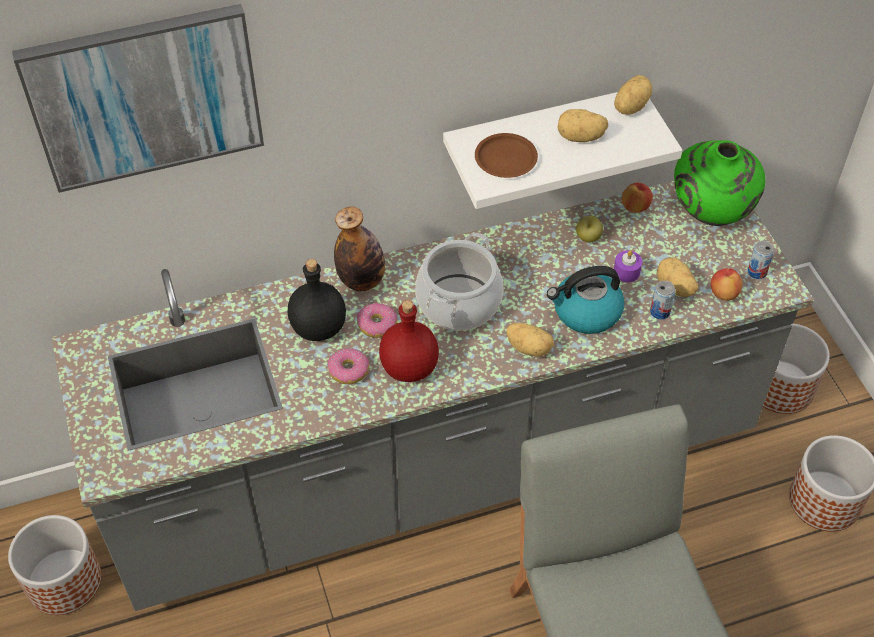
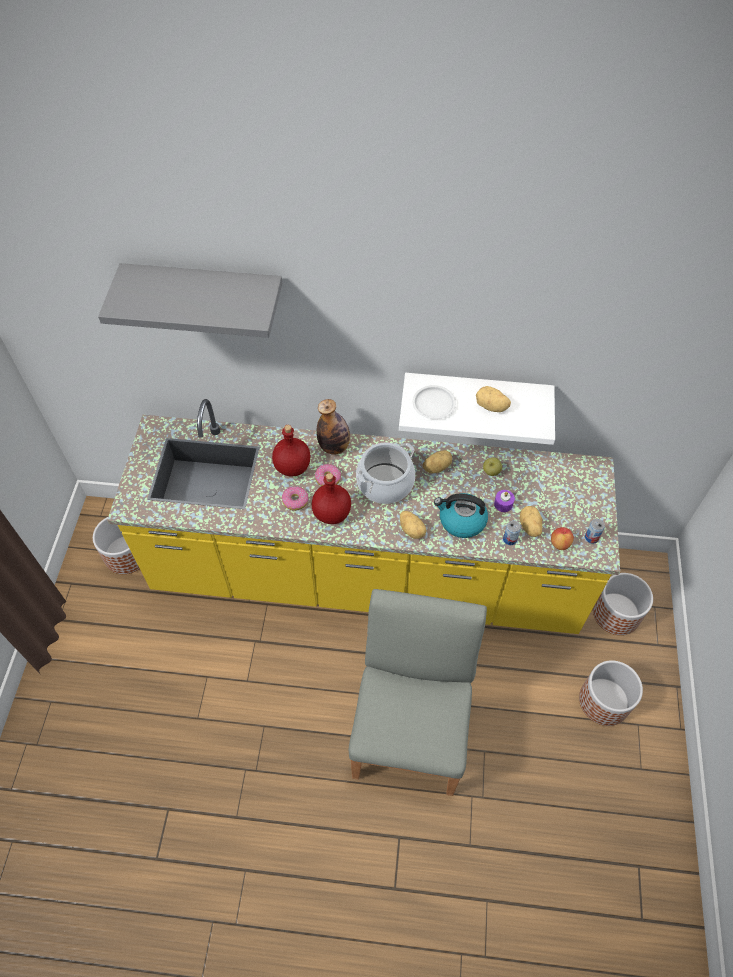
camera: 25 degrees right, 5 degrees up
(145, 96) = (205, 292): picture -> grey shelf
(319, 328) = (293, 467): black bottle -> red bottle
(437, 469) = (366, 576): grey counter -> yellow counter
(505, 160) = (433, 405): brown plate -> white plate
(629, 106) = (537, 397): potato -> potato (436, 467)
(635, 207) = (534, 462): apple -> none
(711, 214) = (583, 486): green vase -> none

